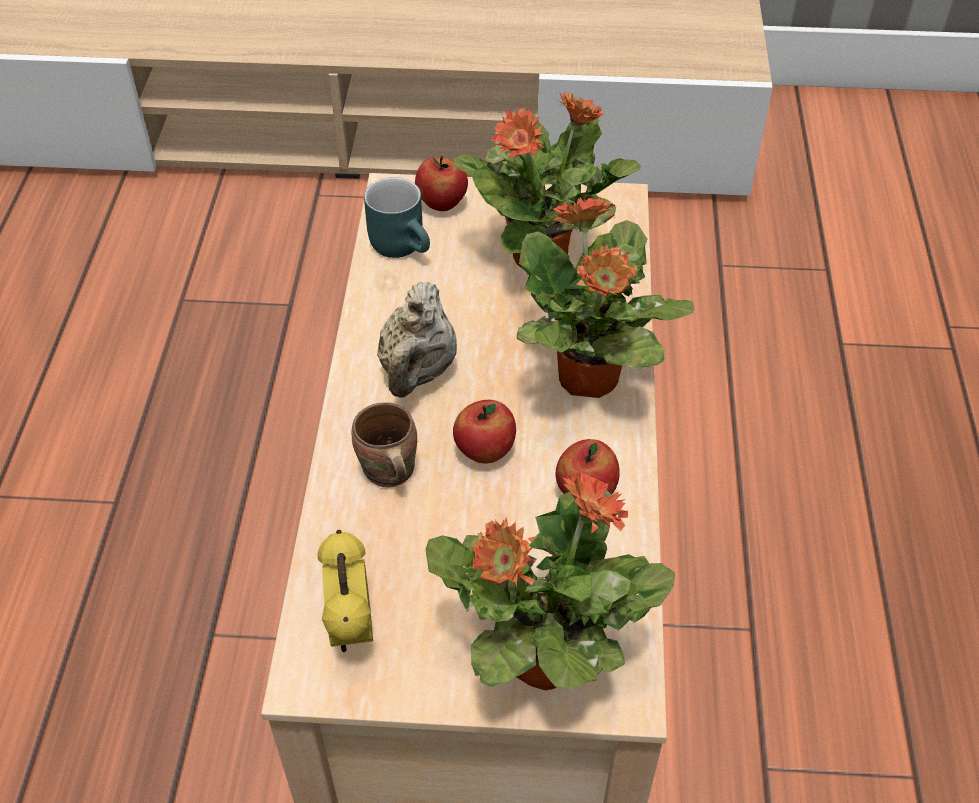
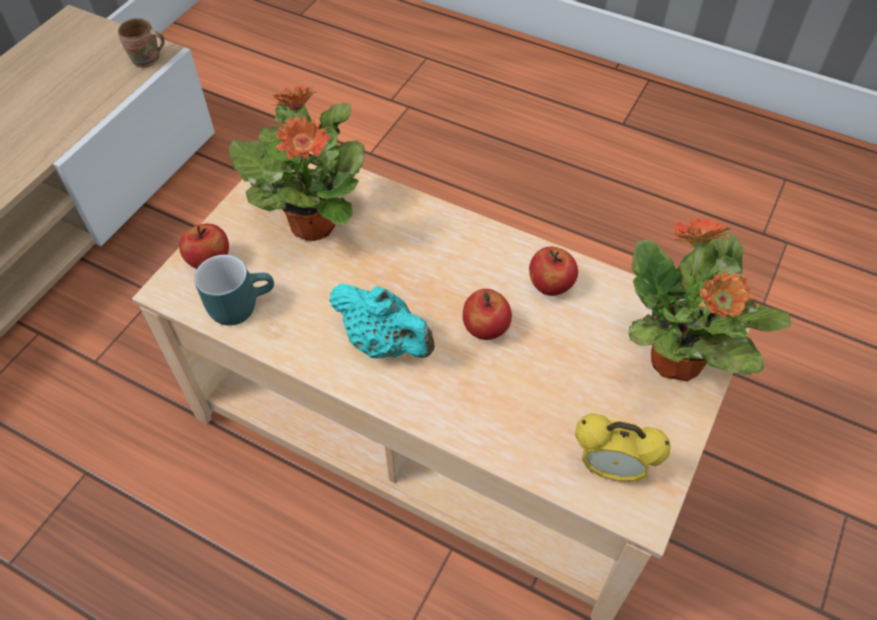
camera: 65 degrees left, 5 degrees up
(387, 473) = (476, 398): brown mug -> brown mug (147, 61)
(417, 371) = (385, 343): beige teapot -> turquoise teapot
(588, 379) = (451, 245): potted plant -> none

